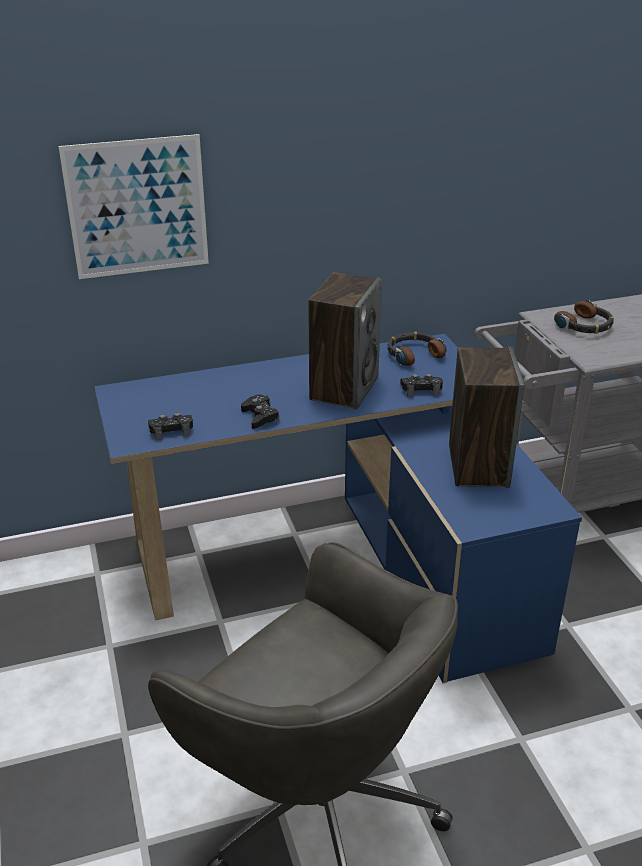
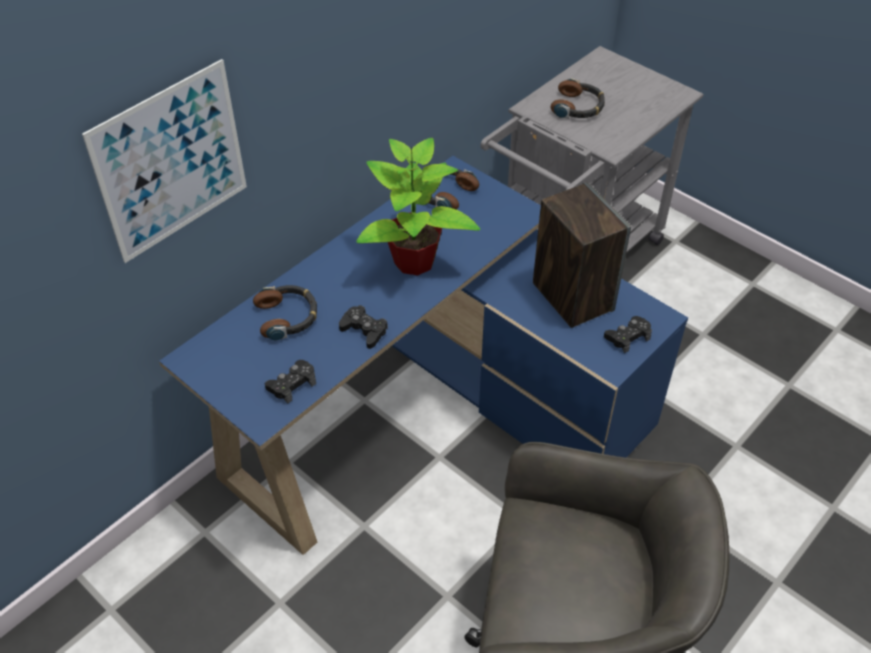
camera: 30 degrees left, 15 degrees up
(210, 390) = (287, 317): none -> headphones
(344, 388) = (414, 262): speaker -> potted plant
(421, 390) = (485, 236): black game controller -> black game controller (627, 337)

